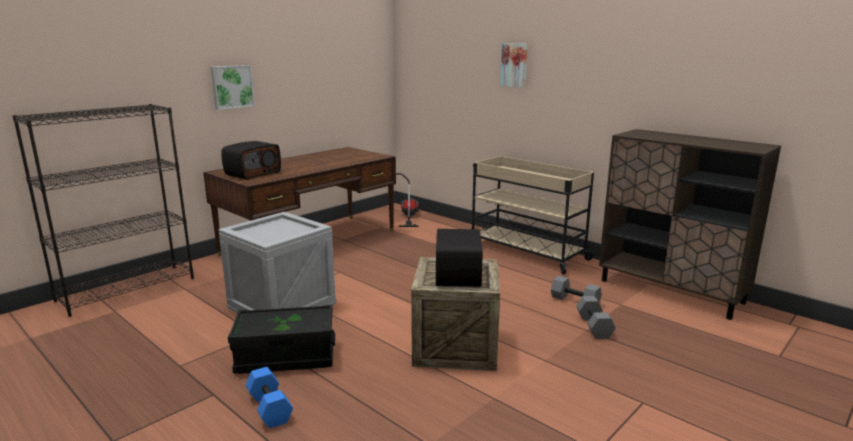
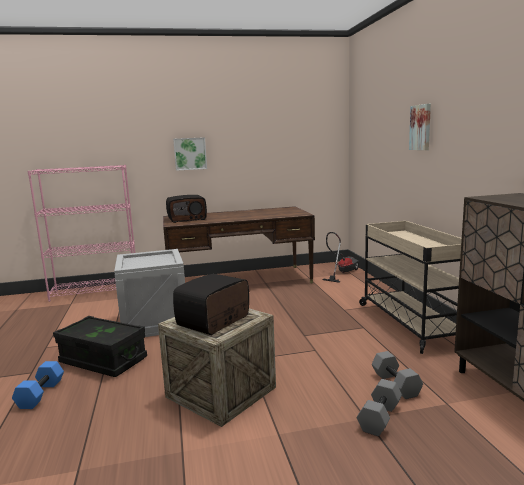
camera: 35 degrees right, 5 degrees down
(127, 289) = (96, 291): black bookcase -> pink bookcase

